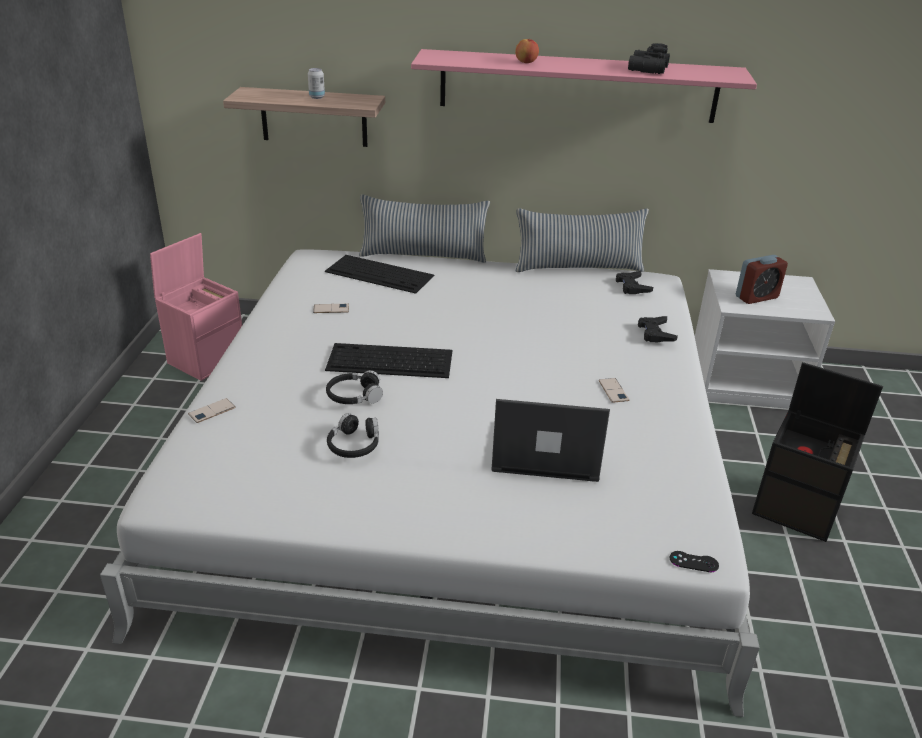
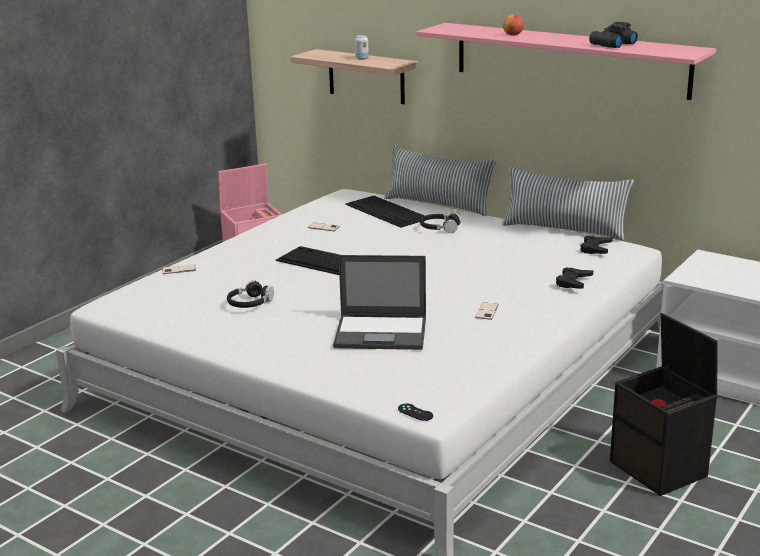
camera: 30 degrees right, 10 degrees down
(354, 396) = (279, 277): black headphones -> black headphones (439, 228)
(544, 450) = (382, 333): laptop -> laptop turned 150 degrees clockwise
(756, 297) = (717, 275): alarm clock -> none

